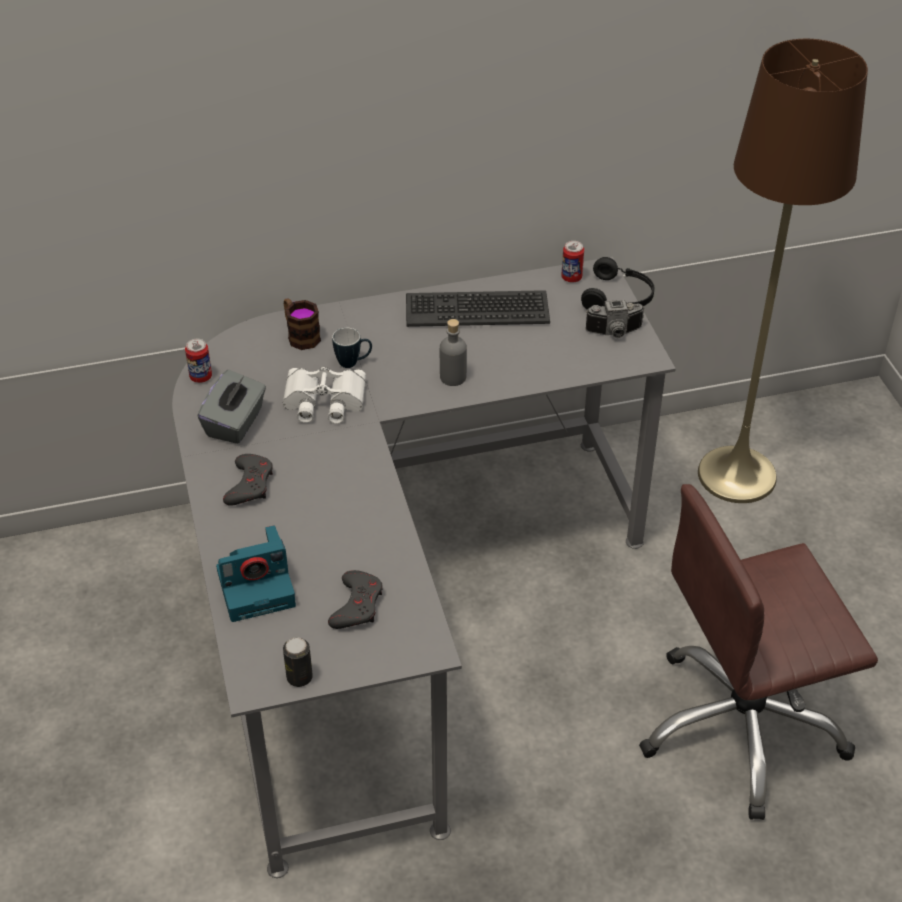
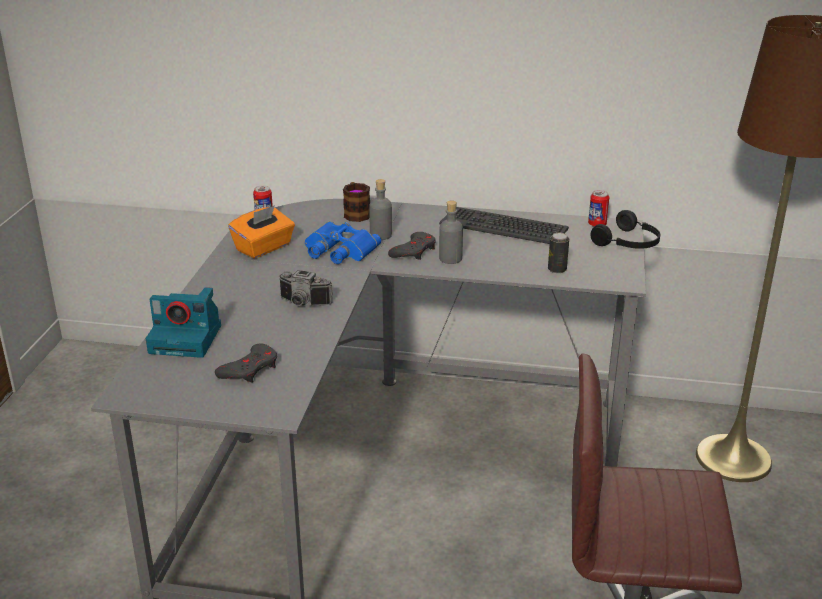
camera: 25 degrees right, 15 degrees down
(235, 423) = (264, 248): grey tissue box -> orange tissue box
(249, 484) = (240, 282): grey game controller -> grey game controller (414, 251)
(299, 677) = (163, 400): can -> can (557, 269)
(323, 401) = (338, 250): white binoculars -> blue binoculars
(353, 363) = (381, 235): mug -> grey bottle
(615, 333) = (608, 262): camera -> camera (303, 304)

